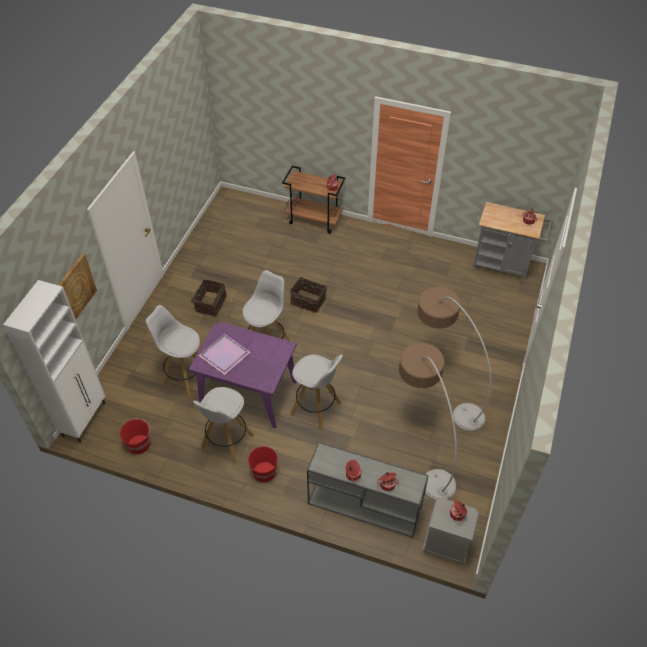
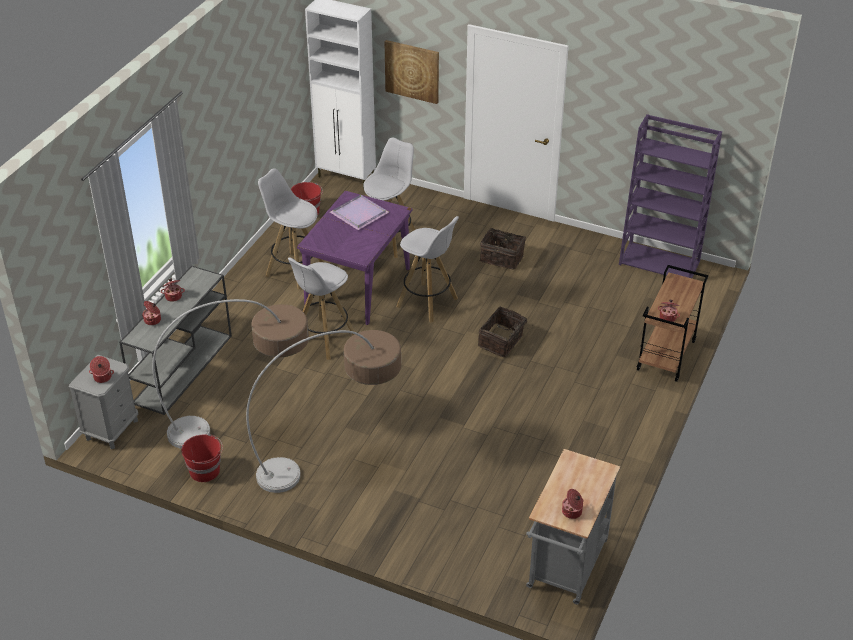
camera: 95 degrees right, 10 degrees down
(216, 219) = (660, 263): none -> purple bookcase
(264, 471) = (250, 296): red bucket -> red bucket (205, 471)

